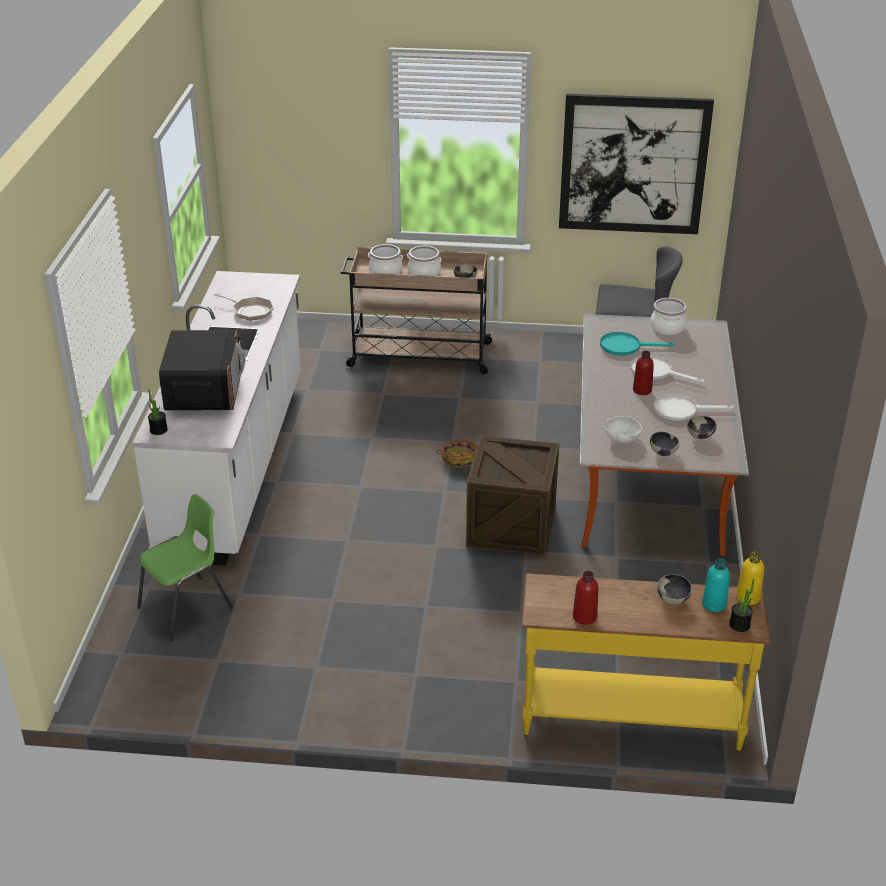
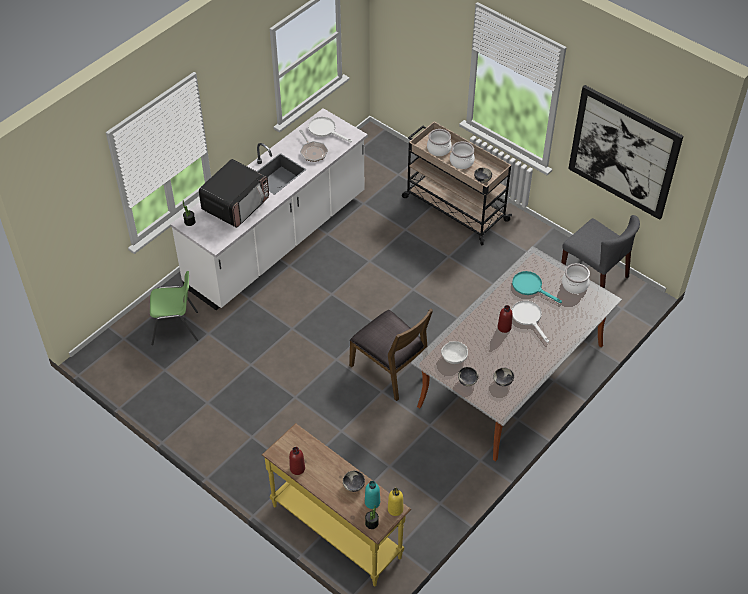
camera: 35 degrees right, 15 degrees up
(458, 459) = (405, 303): basket -> none
(511, 525) = (391, 369): crate -> brown chair
(681, 410) = (512, 356): white frying pan -> white frying pan (325, 130)

